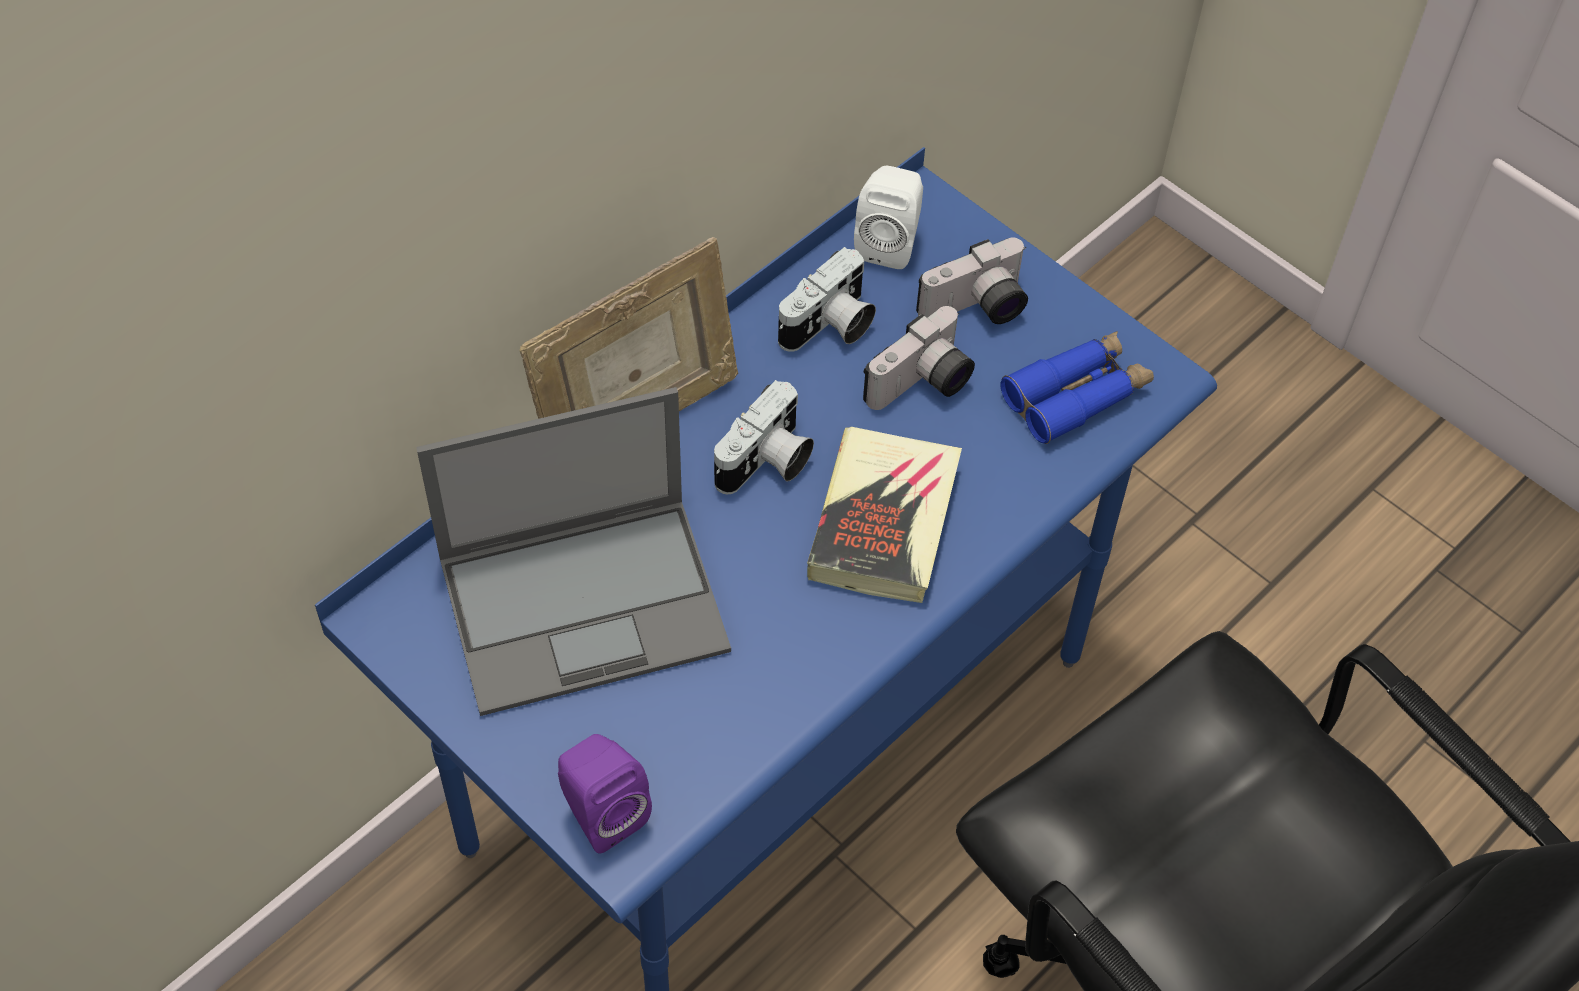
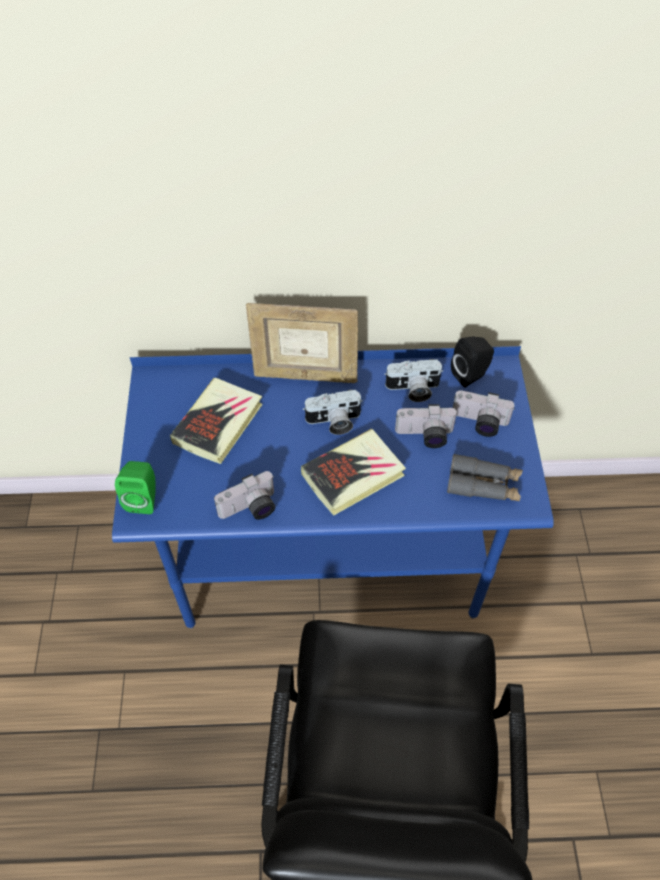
camera: 45 degrees right, 0 degrees up
(587, 602) = (218, 424): laptop -> book
(601, 812) = (144, 498): purple speaker -> green speaker
(790, 693) = (250, 509): none -> camera
(889, 243) = (471, 375): white speaker -> black speaker
(1076, 395) = (483, 484): blue binoculars -> grey binoculars

